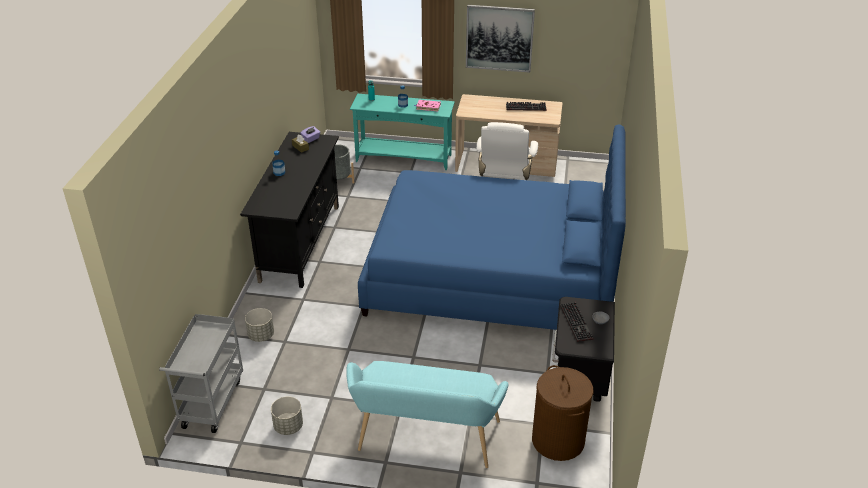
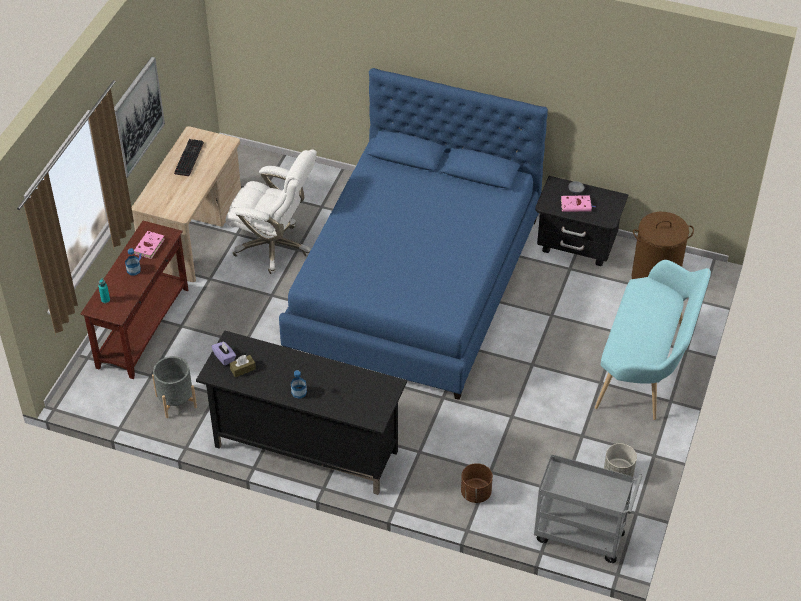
camera: 80 degrees left, 10 degrees up
(261, 335) = (475, 493): grey planter -> brown planter
(404, 158) = (143, 327): turquoise console table -> brown console table
(577, 323) = (576, 205): keyboard -> pink book

